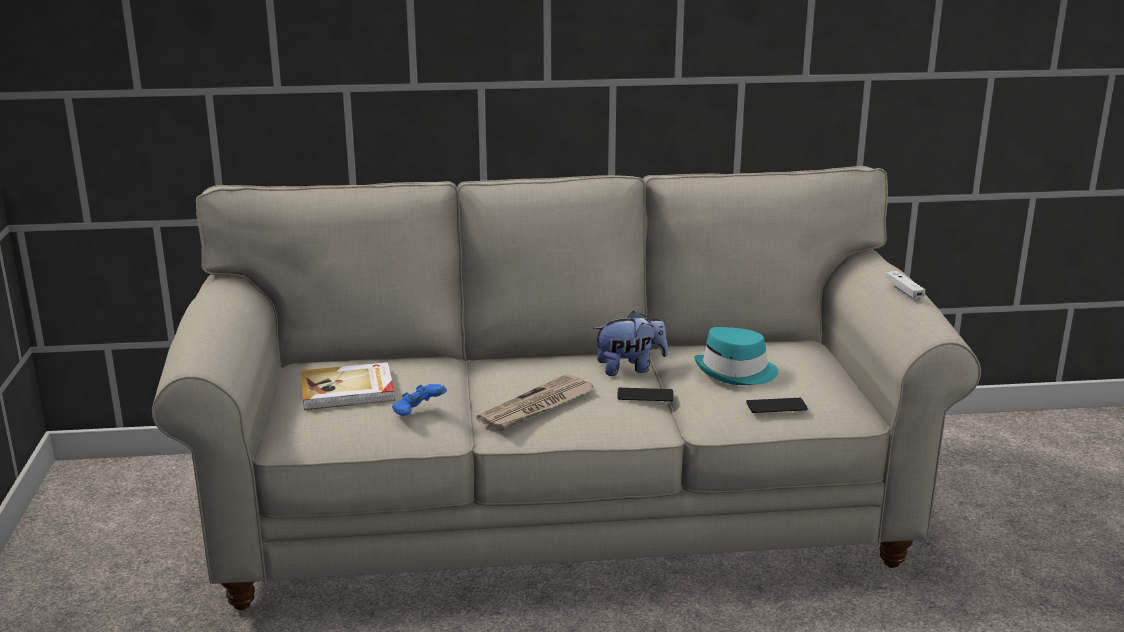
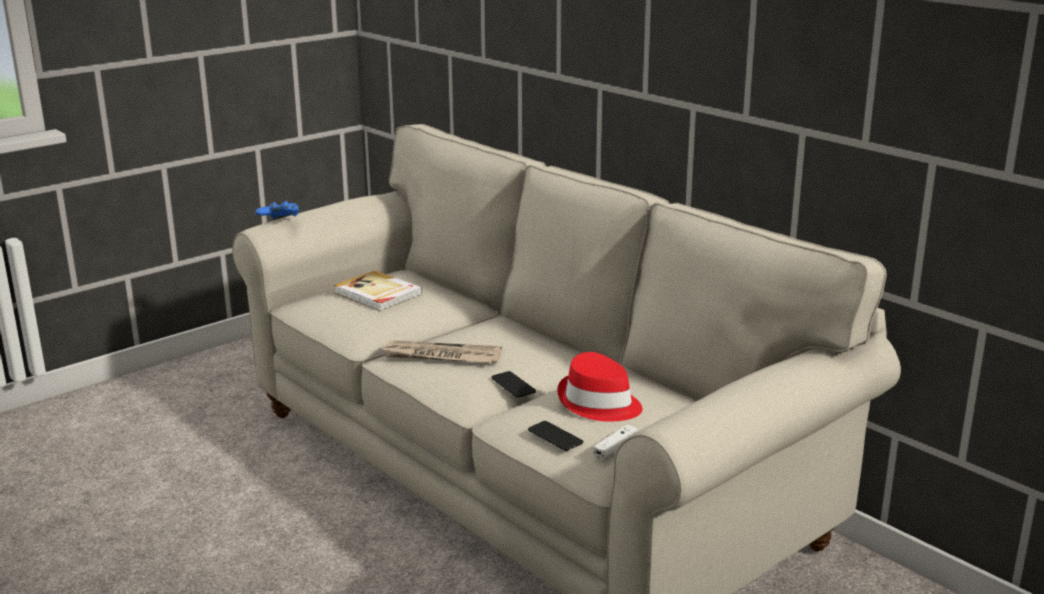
camera: 55 degrees right, 0 degrees up
(418, 414) = (370, 323): blue game controller -> blue game controller (279, 221)
(630, 368) = (558, 366): plush toy -> none
(736, 372) = (598, 403): turquoise hat -> red hat
(904, 291) = (738, 388): white game controller -> white game controller (615, 447)

